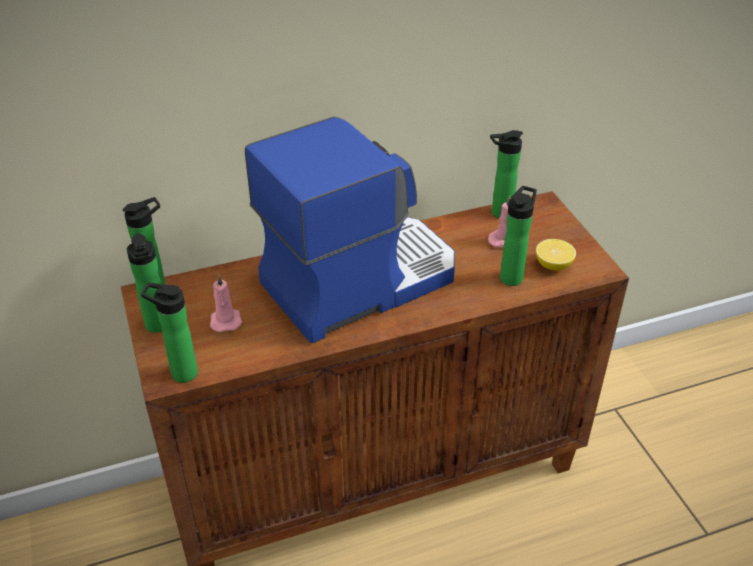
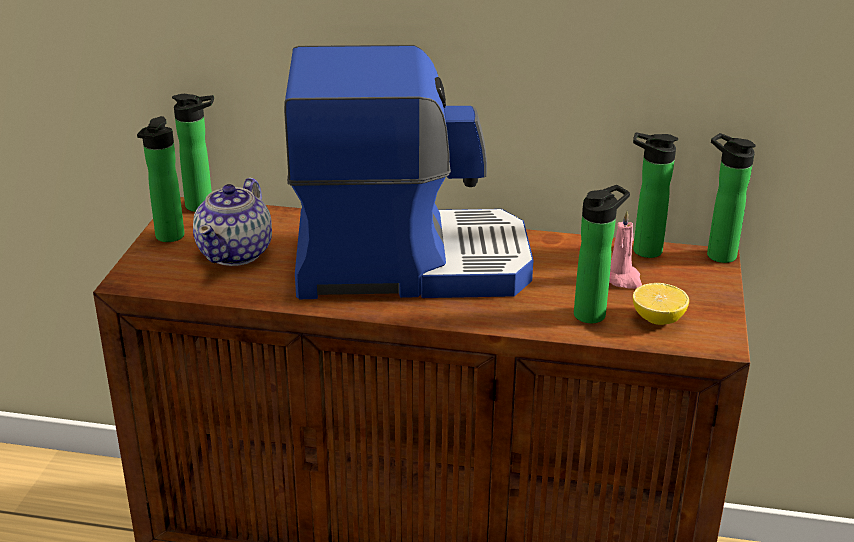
camera: 30 degrees right, 10 degrees down
(180, 373) = (147, 280): bottle -> bottle (717, 254)
(225, 320) = (236, 252): pink candle -> teapot

